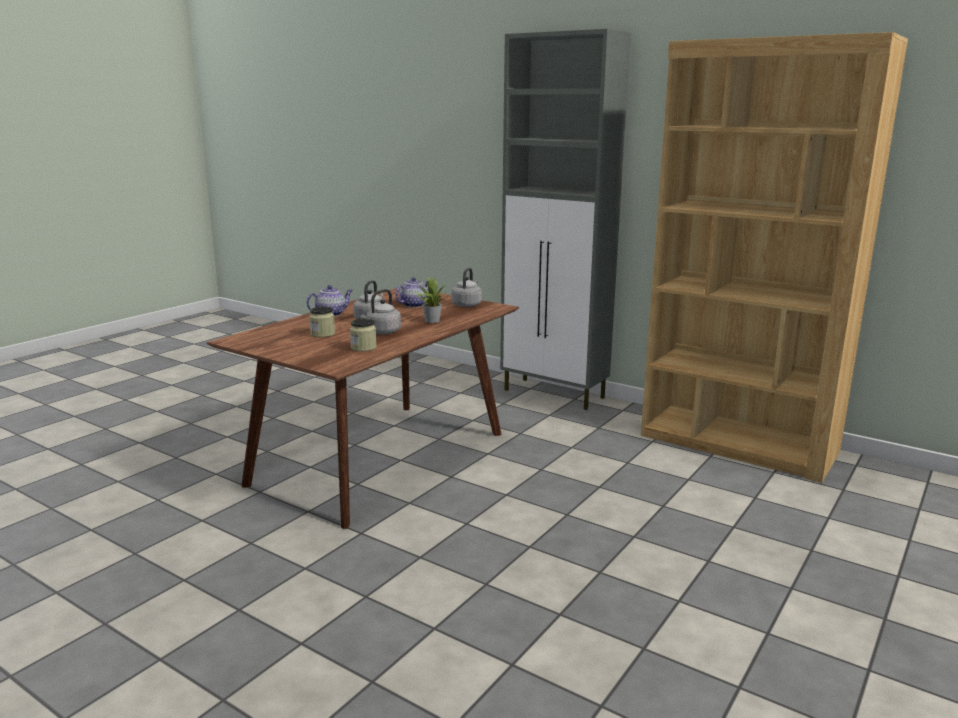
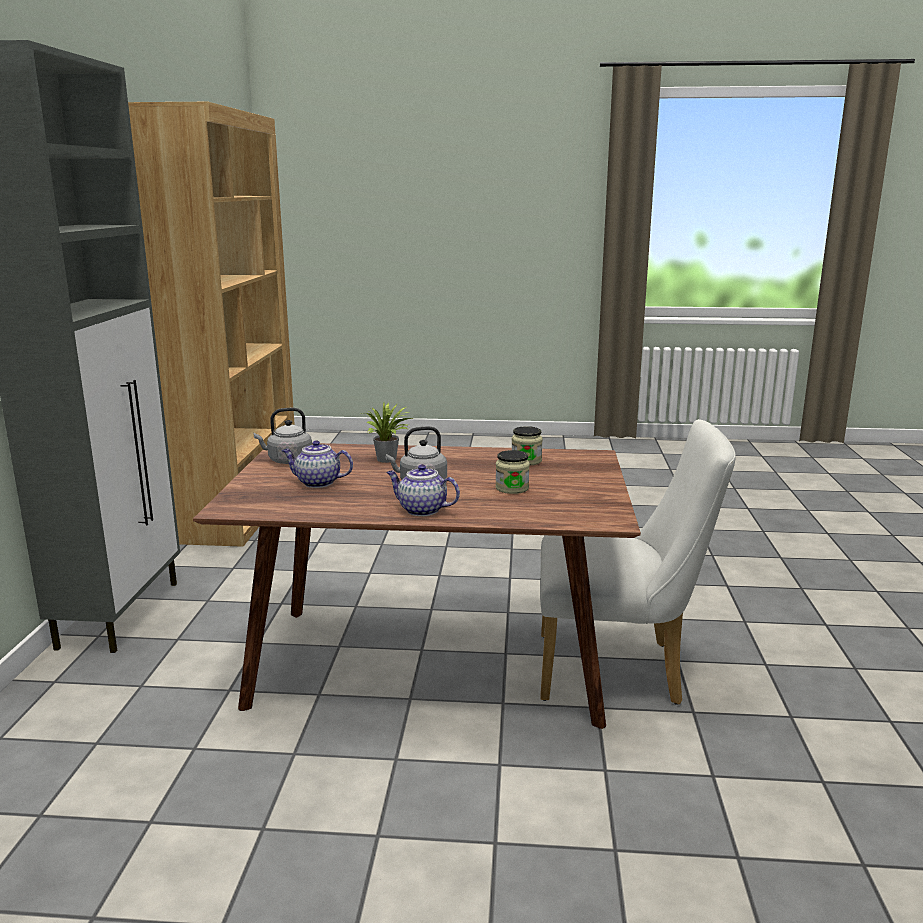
camera: 120 degrees left, 0 degrees up
(277, 514) = (620, 670): none -> white chair
(382, 332) = (463, 467): grey kettle -> none

